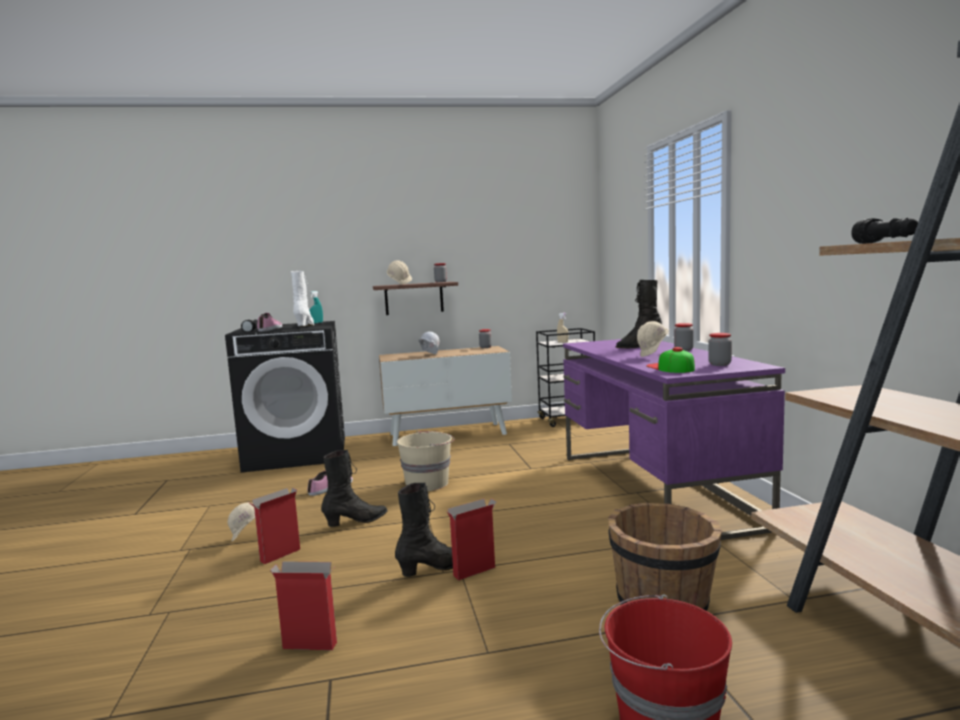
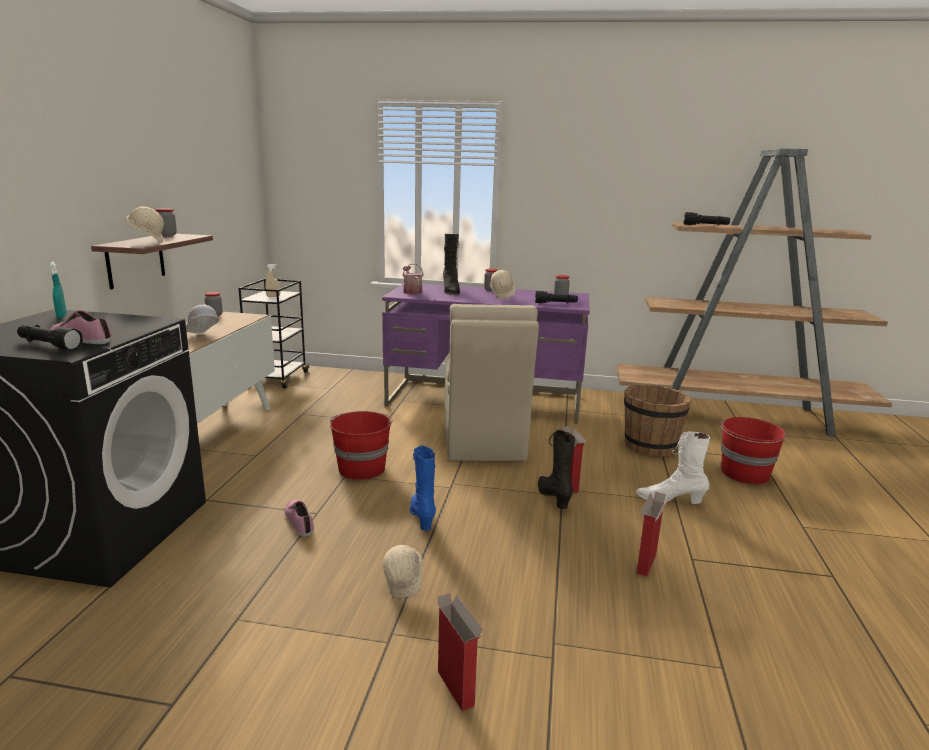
camera: 70 degrees left, 10 degrees up
(279, 555) = (468, 568): cardboard box -> cardboard box (456, 689)
(305, 326) = (111, 324): white boot -> white boot (670, 500)
(356, 521) = (422, 517): black boot -> blue boot
(428, 483) = (361, 468): beige bucket -> red bucket
(537, 511) = (483, 441): none -> beige chair
(605, 343) = (412, 291): none -> watering can
(670, 367) = (556, 303): cap -> black flashlight

